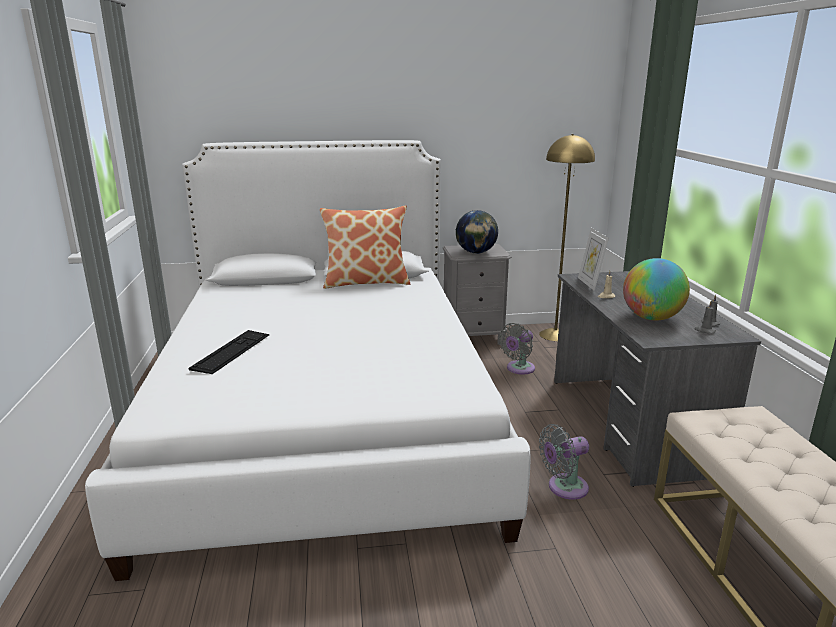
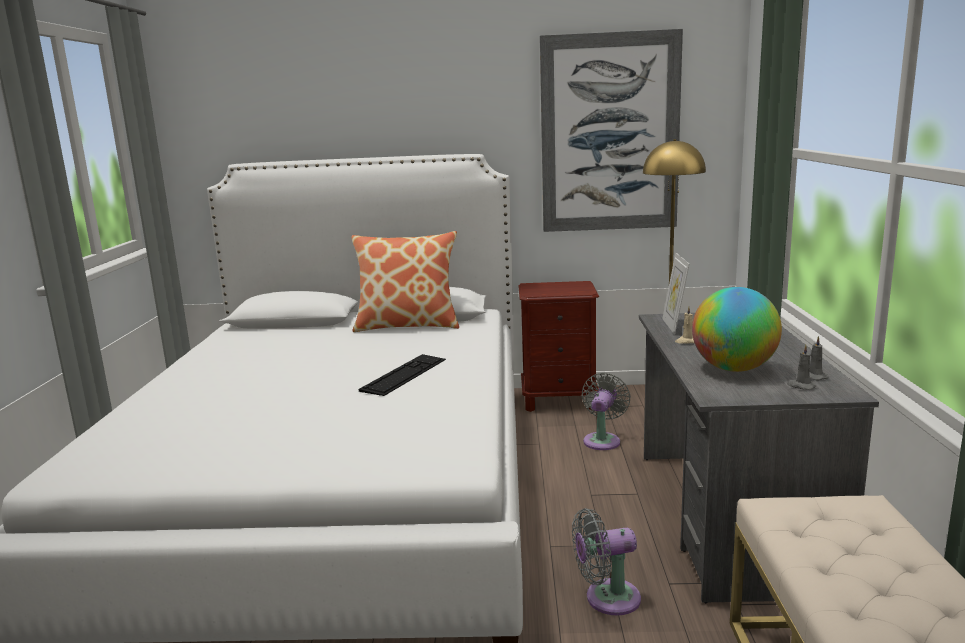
camera: 10 degrees right, 5 degrees down
(231, 351) = (197, 400): keyboard -> keyboard (404, 374)
(474, 338) = (559, 400): grey nightstand -> brown nightstand
(476, 253) = (554, 291): globe -> none
(518, 126) = (609, 134): none -> picture
(518, 369) = (603, 440): grey fan -> grey fan turned 150 degrees clockwise

